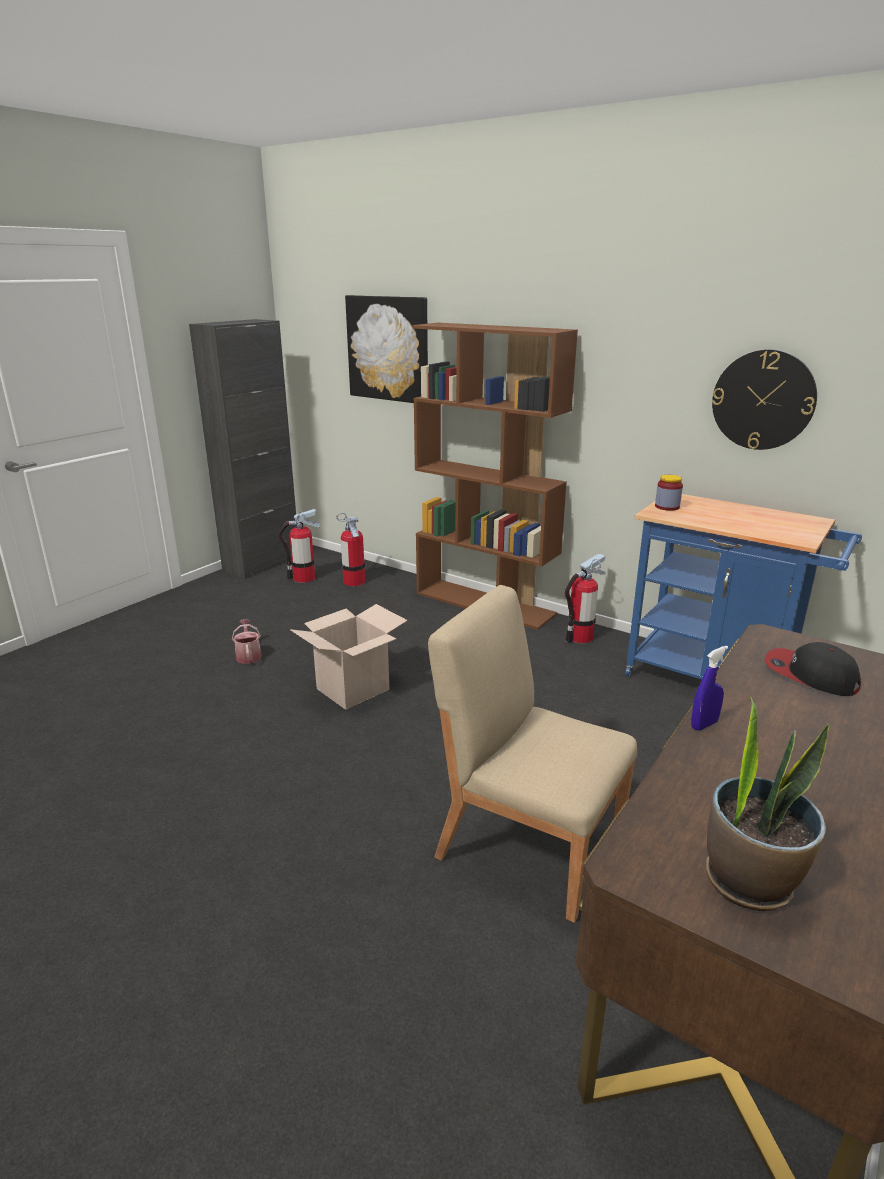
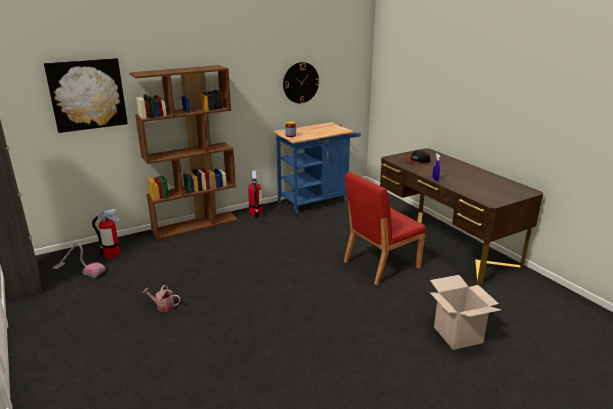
camera: 65 degrees left, 0 degrees up
(303, 578) = (79, 270): fire extinguisher -> vacuum cleaner
(353, 689) = (239, 279): cardboard box -> cardboard box (458, 335)
(528, 843) = (380, 265): beige chair -> red chair
(749, 880) = (499, 193): potted plant -> none

